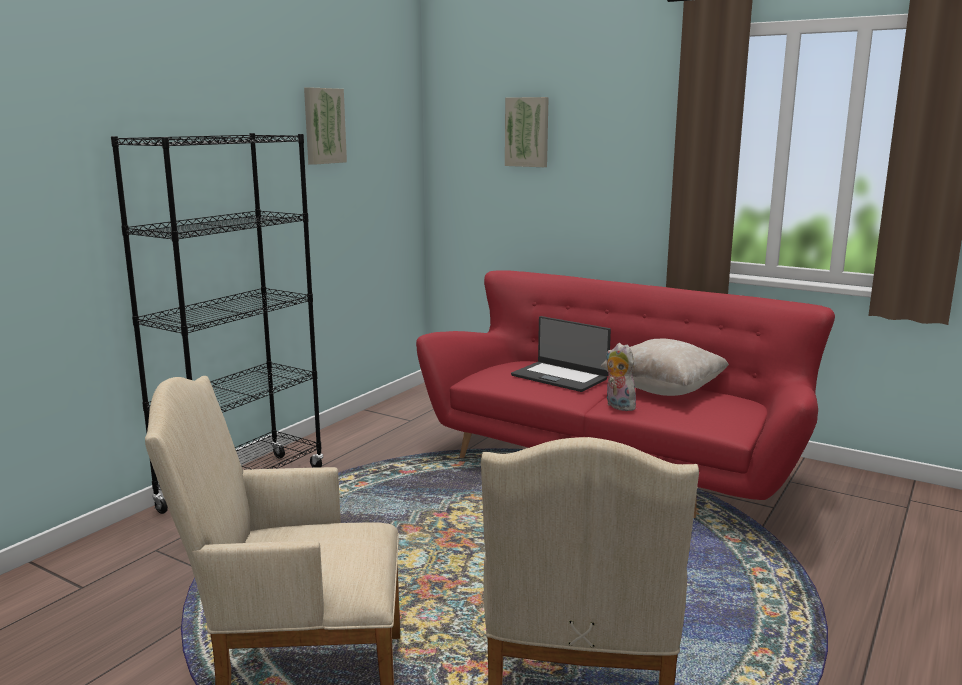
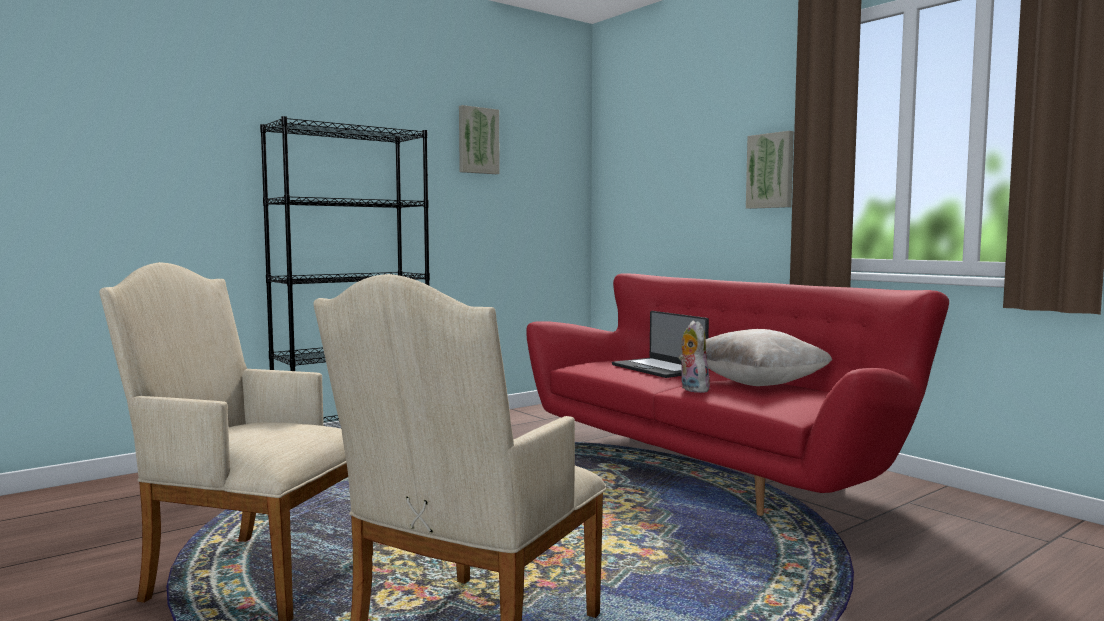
camera: 20 degrees right, 10 degrees down
(527, 132) = (672, 146): picture -> picture (771, 171)

